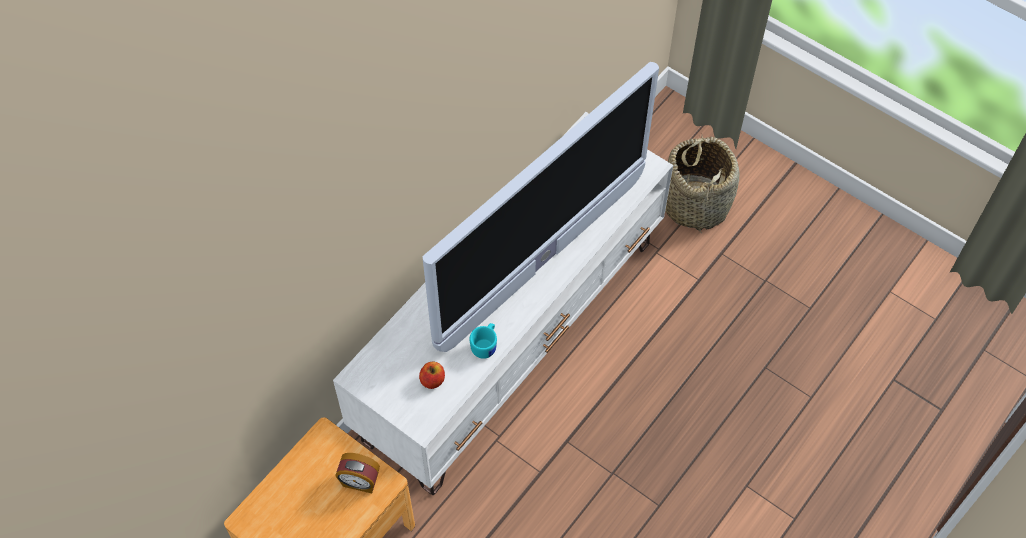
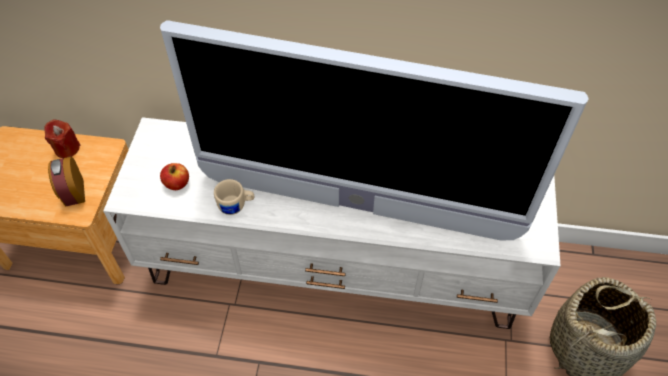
camera: 60 degrees right, 5 degrees down
(299, 471) = (67, 148): none -> red candle
(486, 345) = (236, 206): turquoise mug -> beige mug

